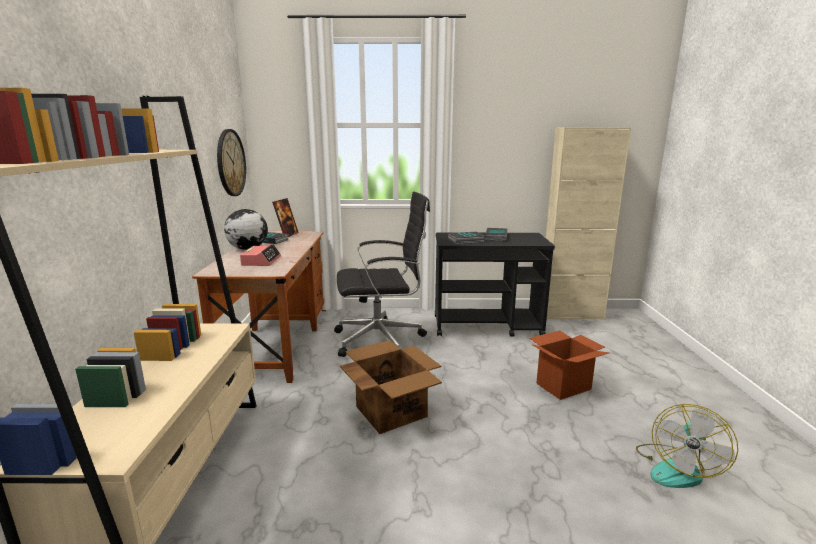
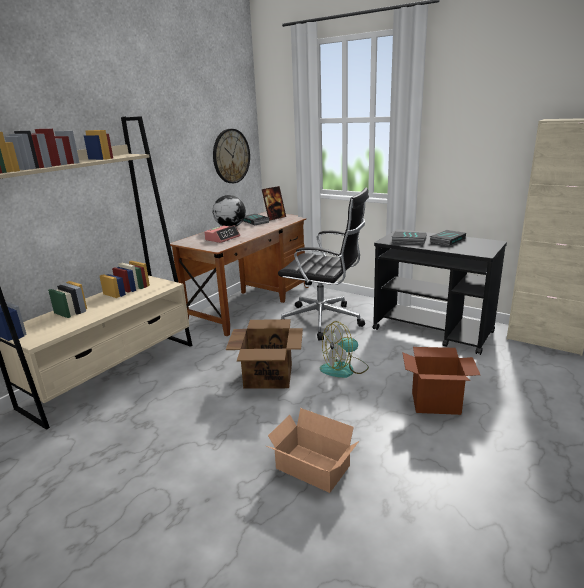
camera: 35 degrees right, 5 degrees up
(547, 489) = (312, 469): none -> cardboard box
(677, 468) = (449, 506): fan -> fan (344, 369)

